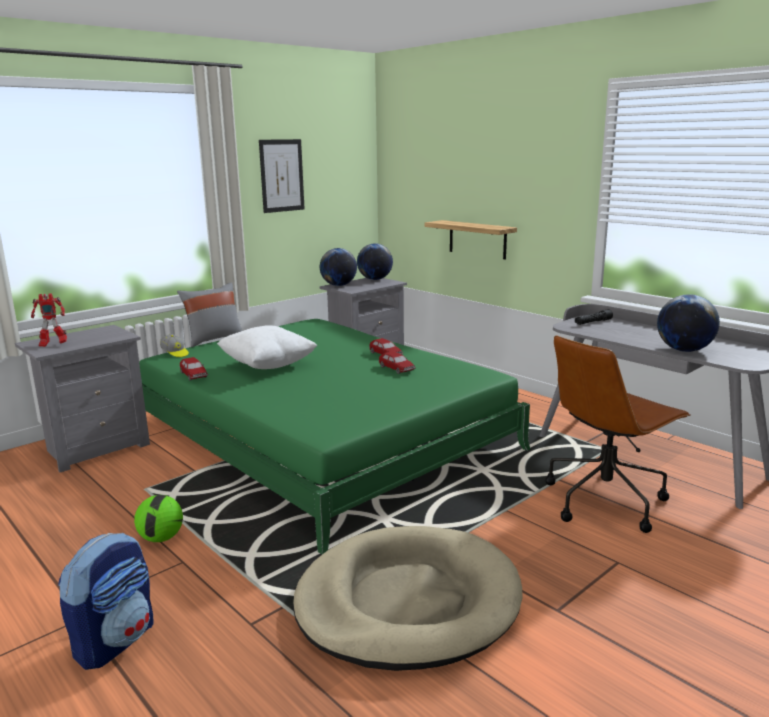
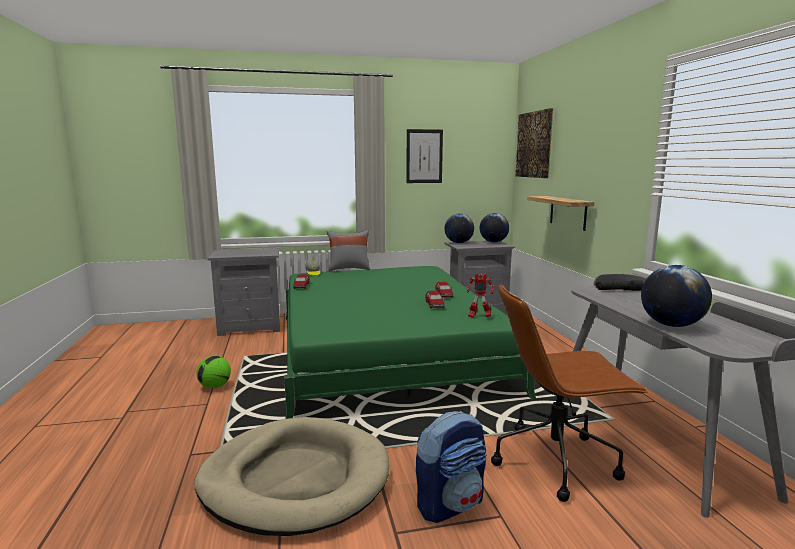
camera: 30 degrees right, 5 degrees down
(53, 345) = (228, 253): toy robot -> toy robot (479, 317)
(115, 640) = (119, 436): backpack -> backpack (450, 504)
(268, 366) = (351, 288): white pillow -> none
(414, 158) = (534, 144): none -> picture

